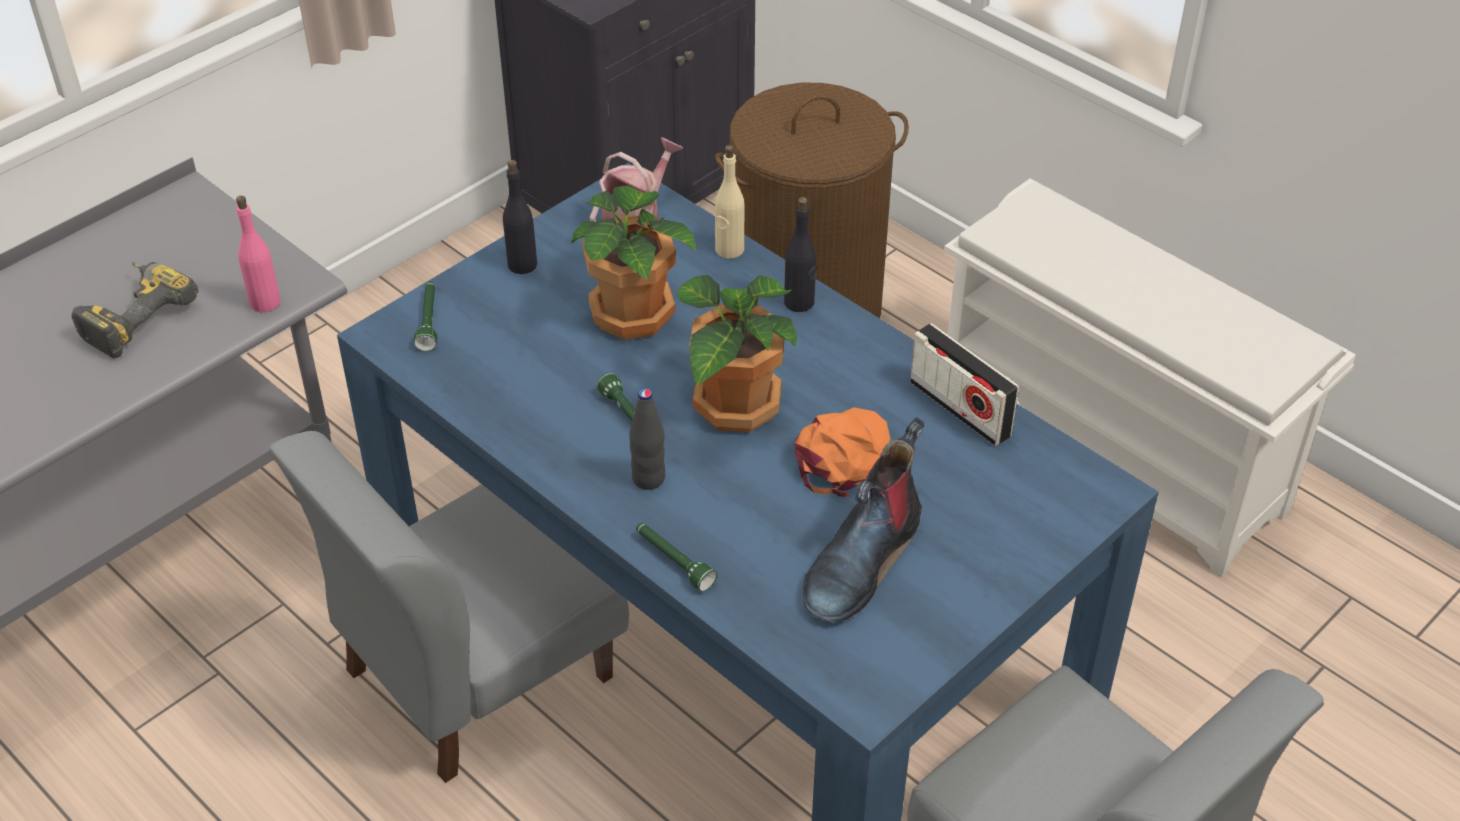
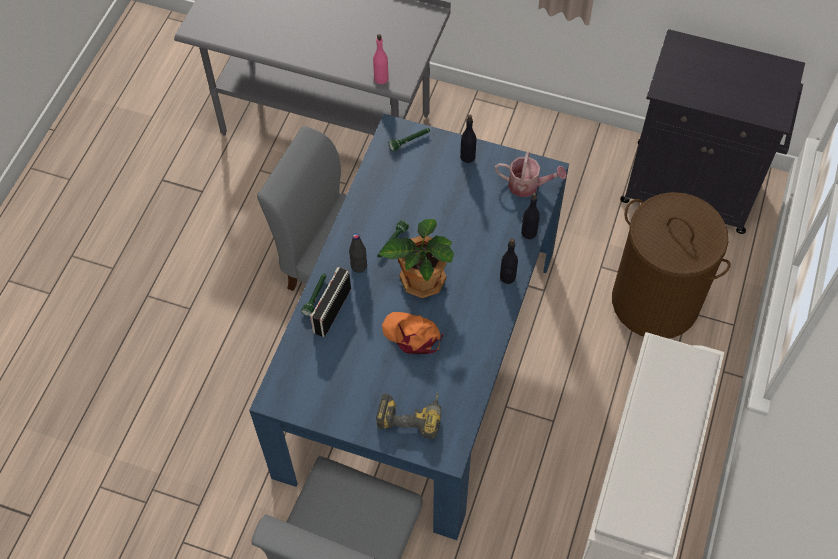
camera: 65 degrees right, 15 degrees up
(133, 315) = (348, 40): power drill -> power drill (411, 414)
(635, 313) = (461, 214): potted plant -> none
(729, 250) = (528, 232): beige bottle -> black bottle
(841, 456) = (412, 335): orange cap -> orange cap turned 150 degrees counterclockwise
(861, 560) = (352, 367): boot -> none
(960, 409) = (471, 373): radio -> radio (332, 310)

